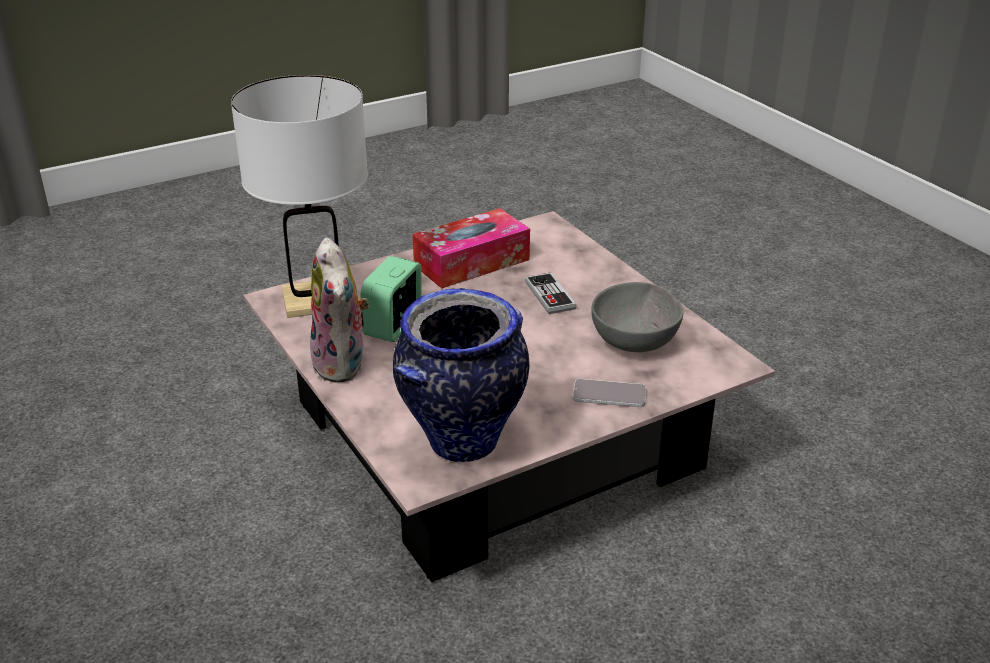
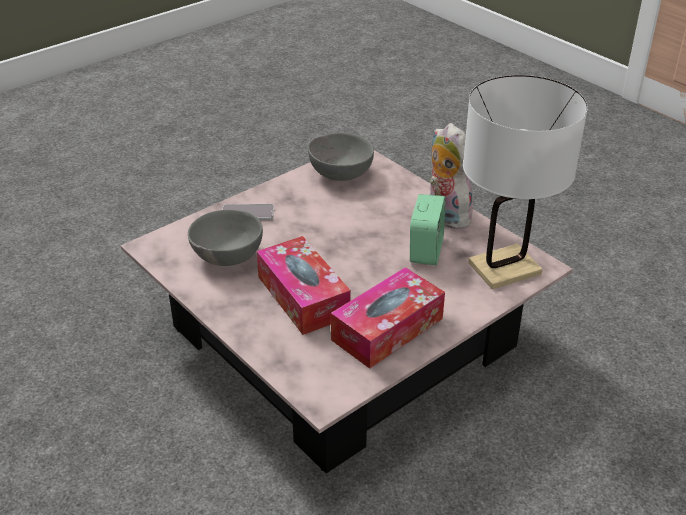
camera: 170 degrees right, 5 degrees up
(462, 444) = (339, 173): vase -> grey bowl
(550, 295) = (303, 296): game controller -> tissue box

